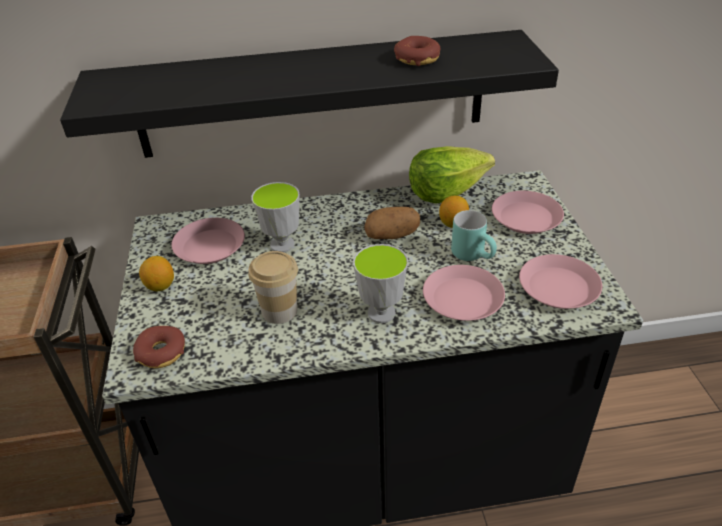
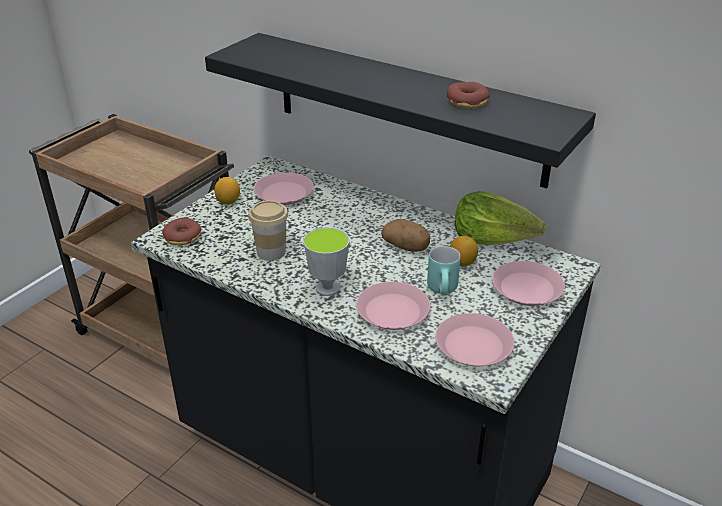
camera: 40 degrees right, 5 degrees down
(282, 245) = (327, 215): cup -> none

